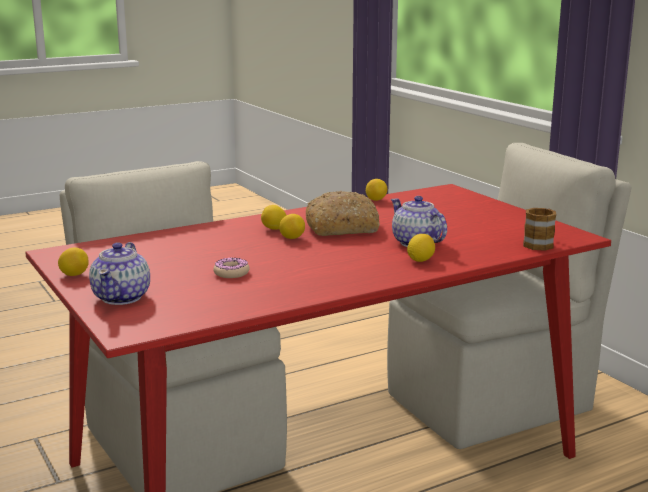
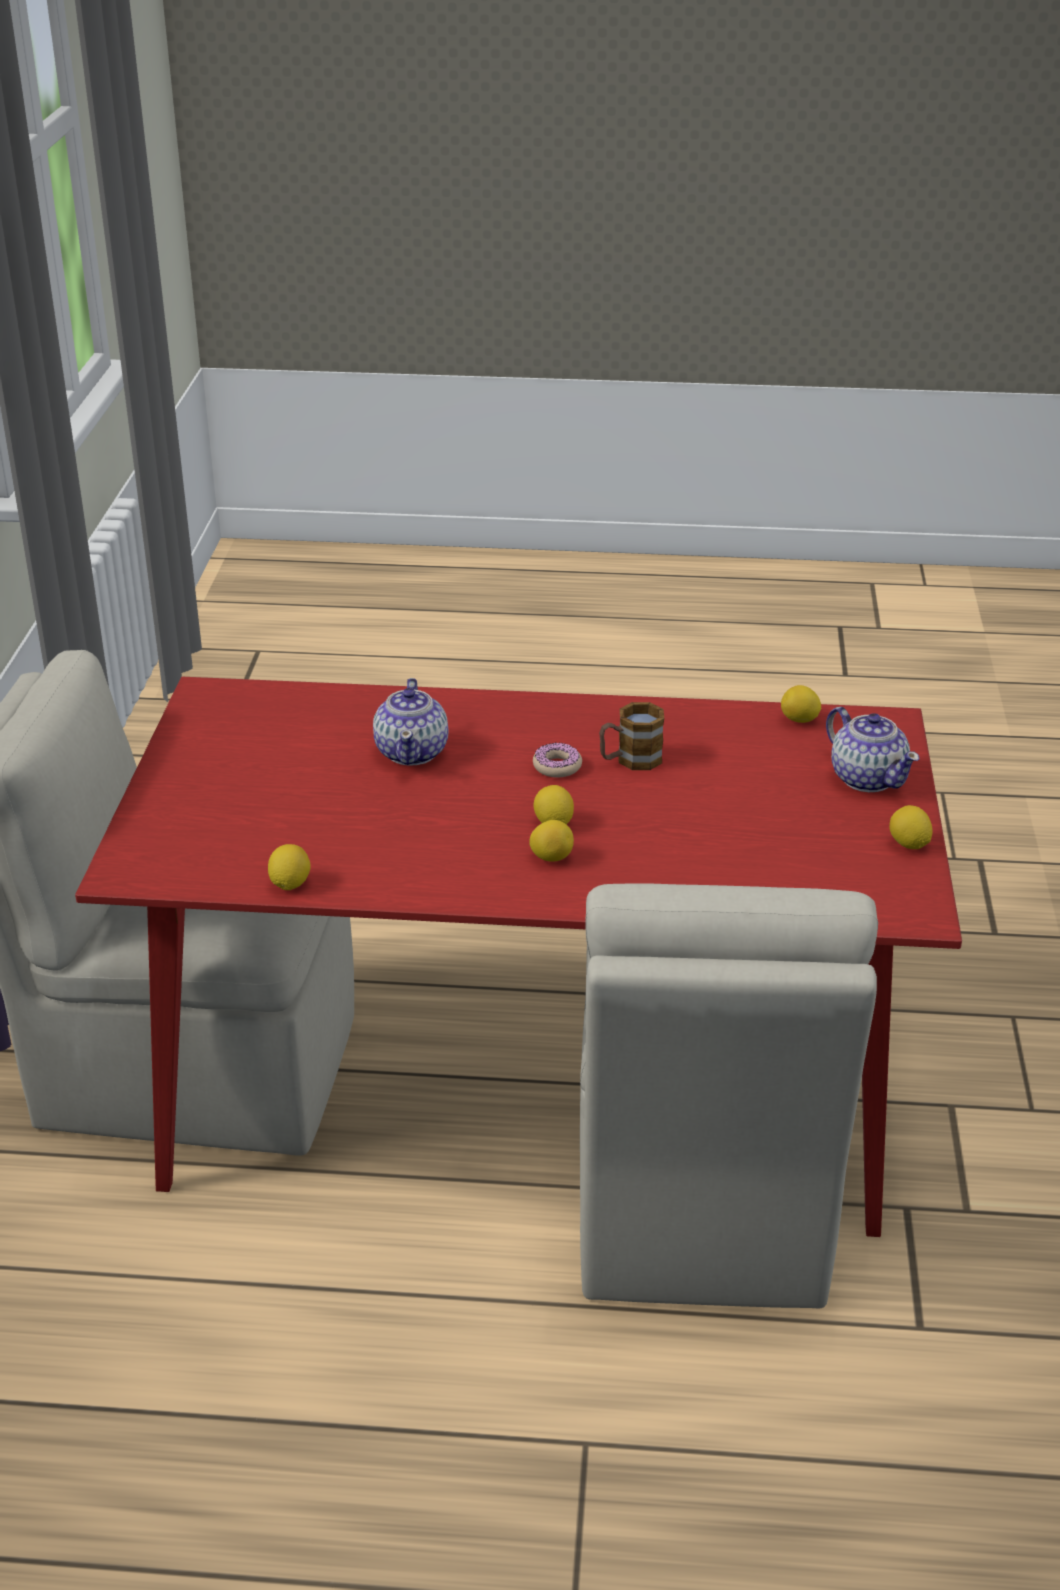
camera: 145 degrees left, 15 degrees up
(122, 297) = (867, 778): teapot -> teapot turned 105 degrees clockwise
(231, 273) = (707, 776): donut -> donut (557, 766)
(343, 227) = (452, 823): bread -> none
(420, 260) = (460, 720): lemon -> lemon (799, 720)
(540, 243) = (274, 697): mug -> mug (630, 760)

